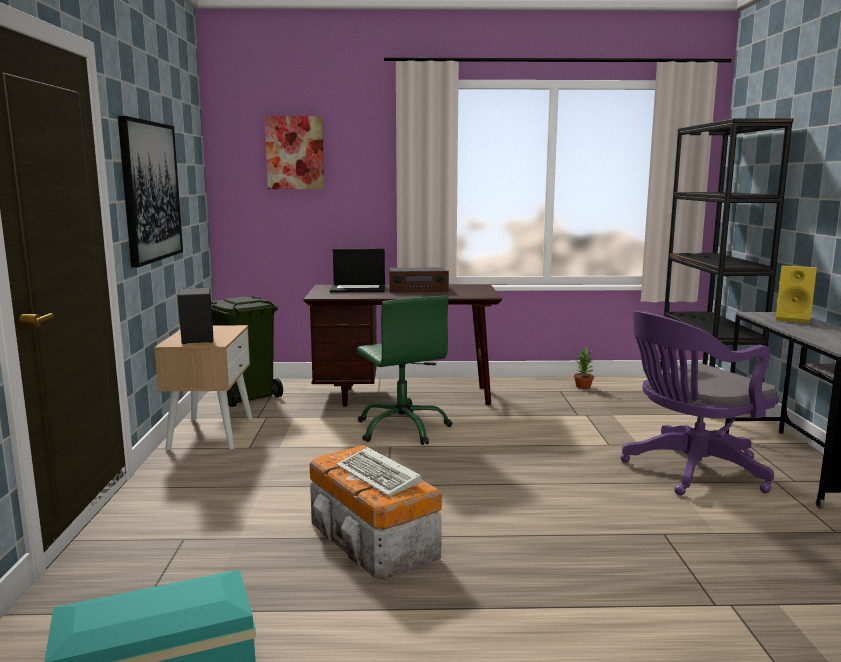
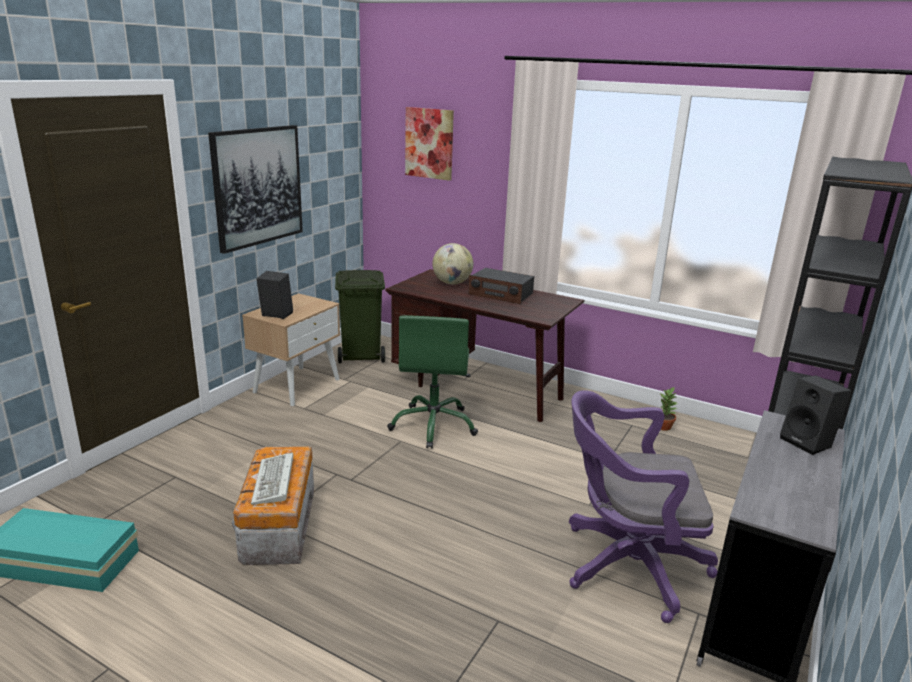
camera: 30 degrees right, 10 degrees up
(359, 289) = (452, 283): laptop -> globe
(794, 319) = (808, 442): yellow speaker -> black speaker

